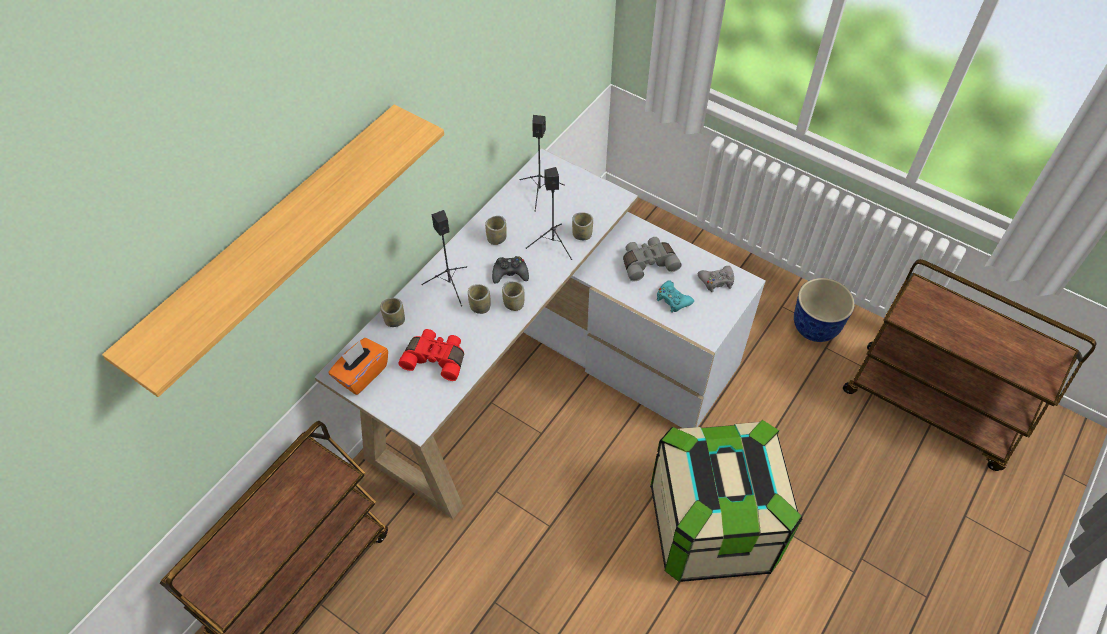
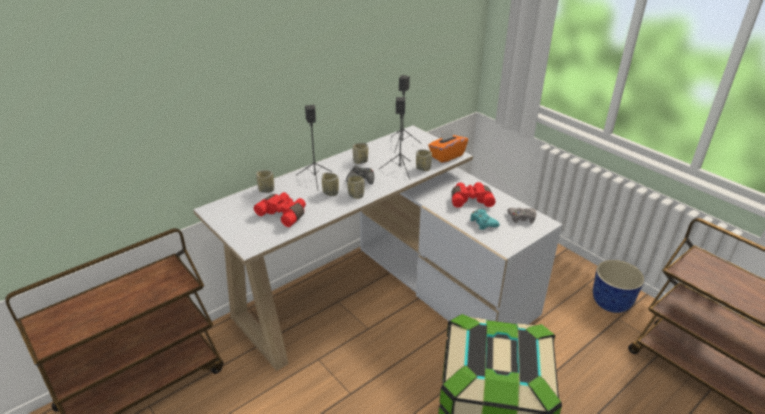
camera: 15 degrees right, 20 degrees down
(273, 242) = (173, 69): shelf -> none
(362, 374) = (226, 213): orange tissue box -> orange tissue box (446, 156)
(648, 263) = (470, 200): grey binoculars -> red binoculars

